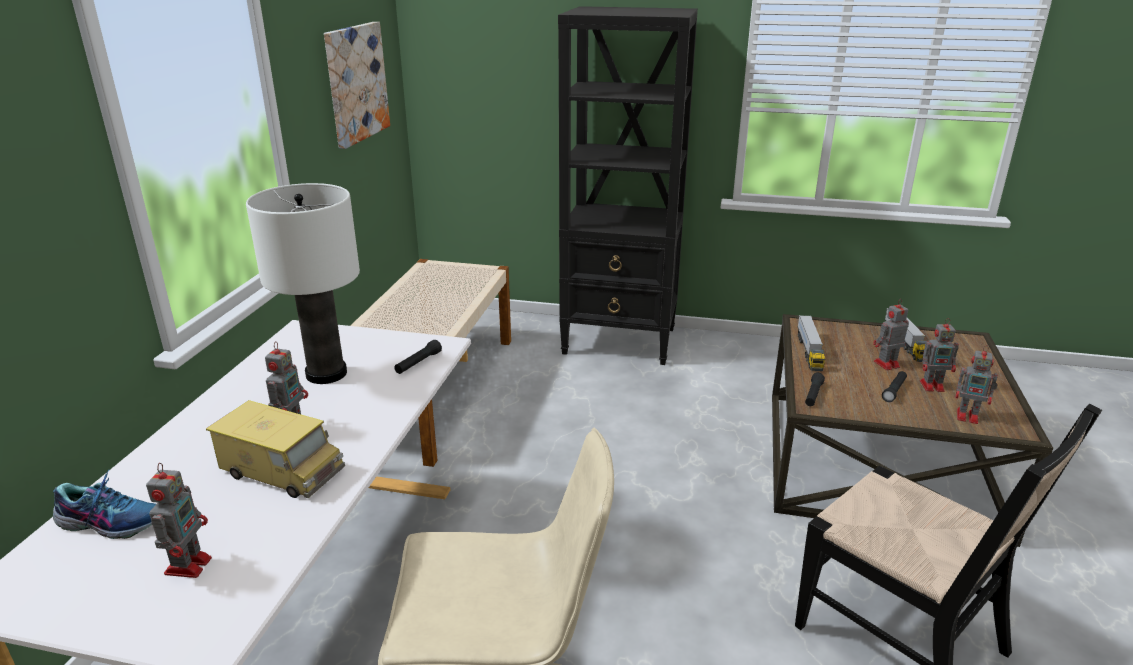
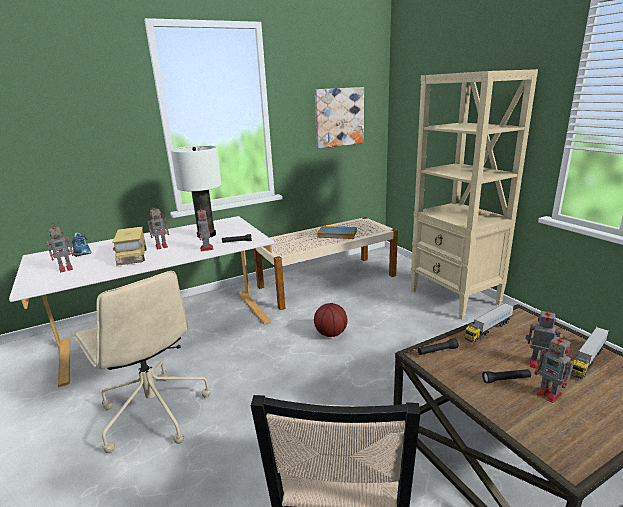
camera: 50 degrees right, 5 degrees down
(437, 300) = (337, 234): none -> book
(560, 458) = (331, 334): none -> basketball
(620, 341) = (455, 298): black bookcase -> beige bookcase
(968, 416) = (537, 428): toy robot -> toy robot (207, 249)

